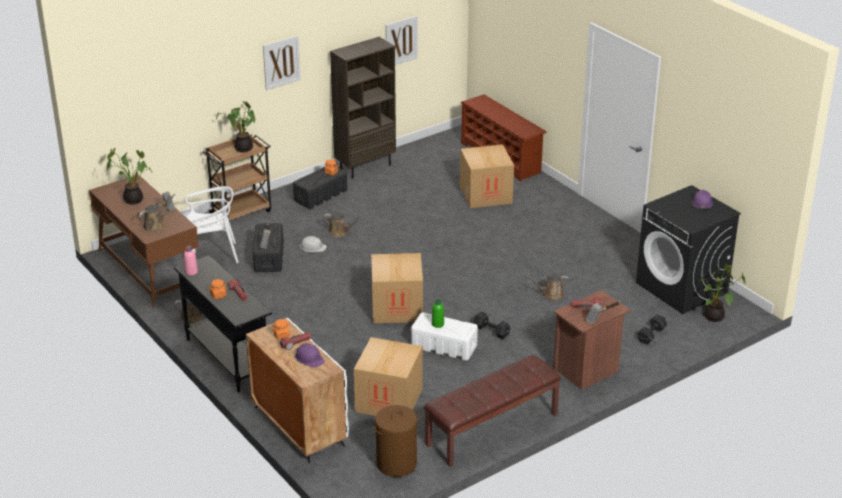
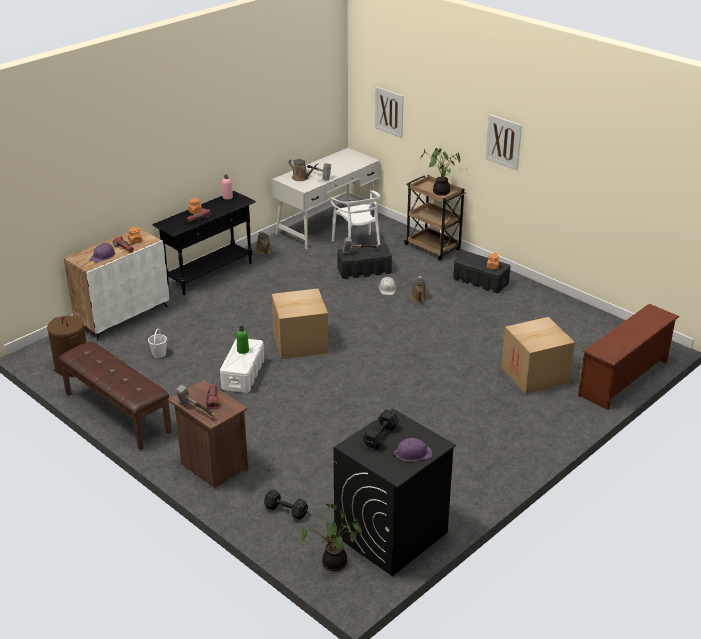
camera: 80 degrees right, 0 degrees up
(133, 199) = (339, 164): potted plant -> none
(149, 269) = (328, 224): brown desk -> white desk
(365, 167) = (550, 297): brown bookcase -> none
(389, 400) = (159, 354): cardboard box -> white bucket
(401, 41) = (627, 201): picture -> picture (389, 112)
(491, 330) = (274, 399): black dumbbell -> black dumbbell (381, 436)
(551, 295) = (347, 433): brown watering can -> none

